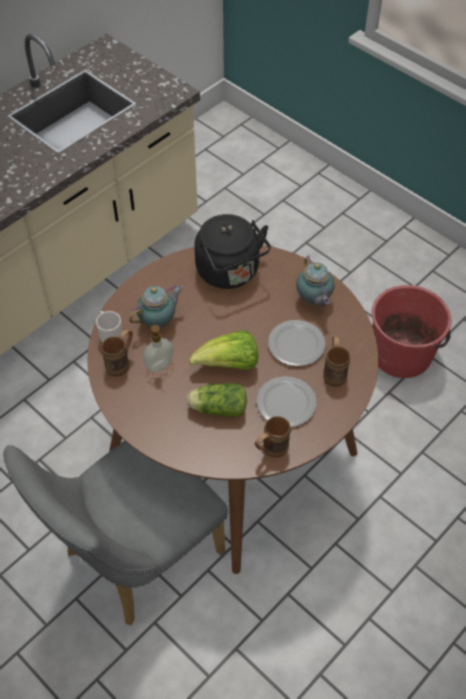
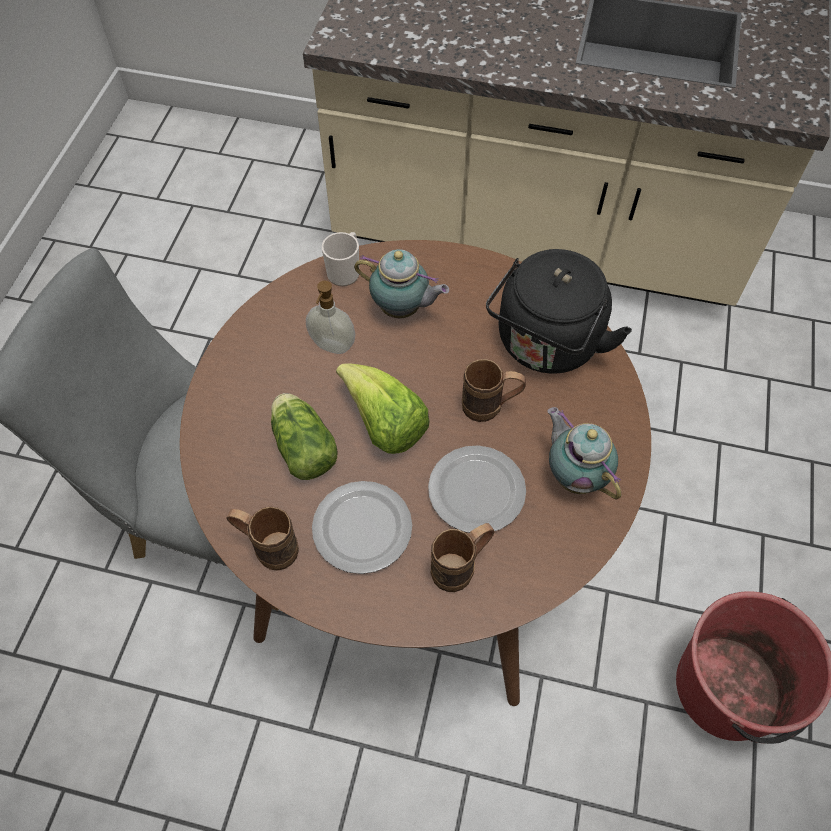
camera: 60 degrees right, 5 degrees up
(121, 363) = (311, 304): brown mug -> brown mug (490, 408)
(313, 301) = (575, 475): teapot -> teapot turned 105 degrees clockwise

